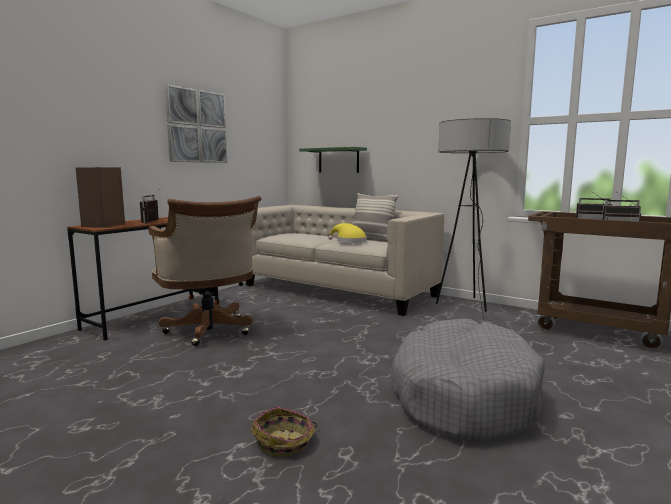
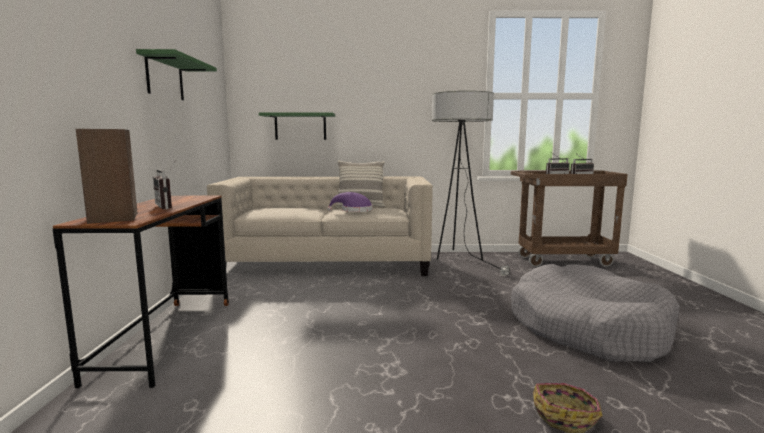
camera: 35 degrees left, 0 degrees up
(197, 126) = (165, 78): picture -> green shelf
(210, 331) = (278, 335): office chair -> none
(349, 241) = (354, 210): yellow hat -> purple hat

